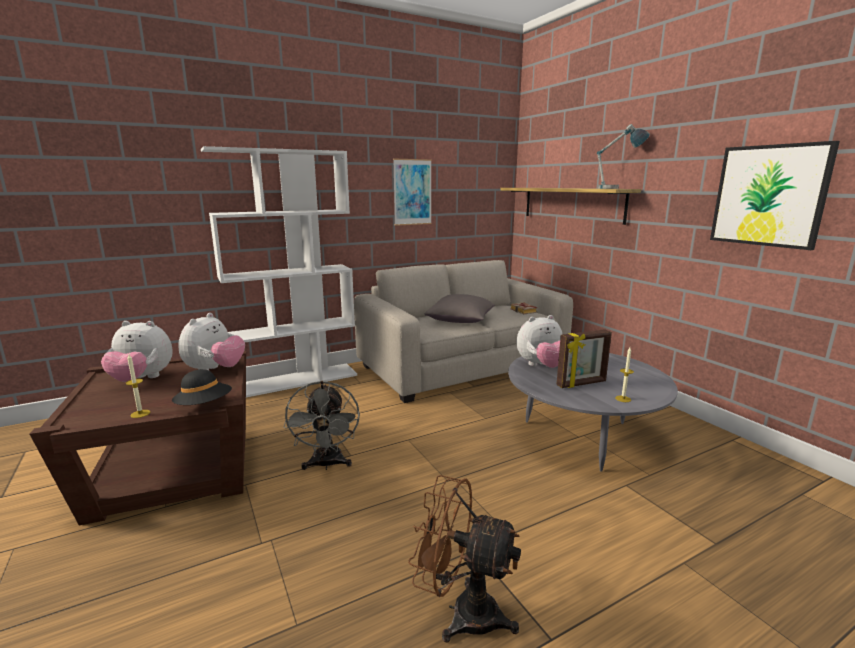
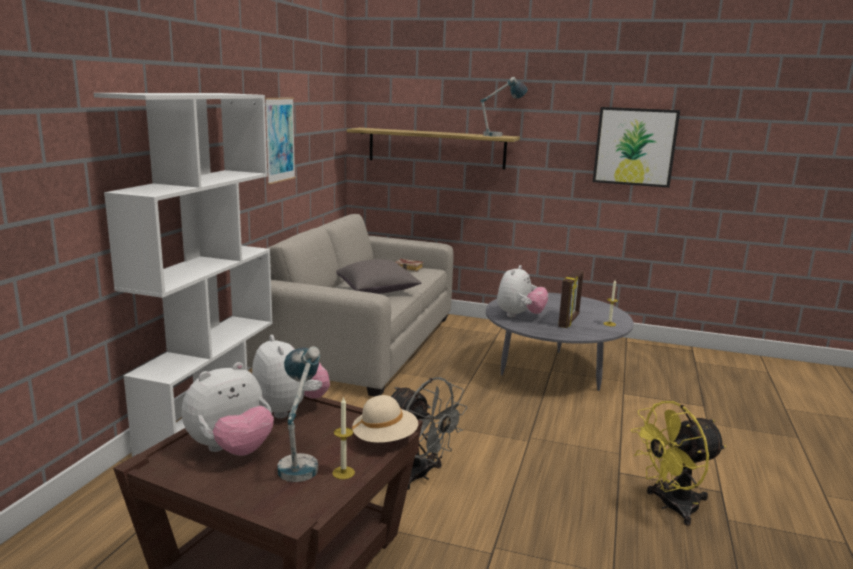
camera: 45 degrees left, 0 degrees up
(146, 398) = (300, 460): none -> table lamp
(204, 406) = (384, 439): black hat -> beige hat
(462, 612) = (671, 506): brown fan -> yellow fan

